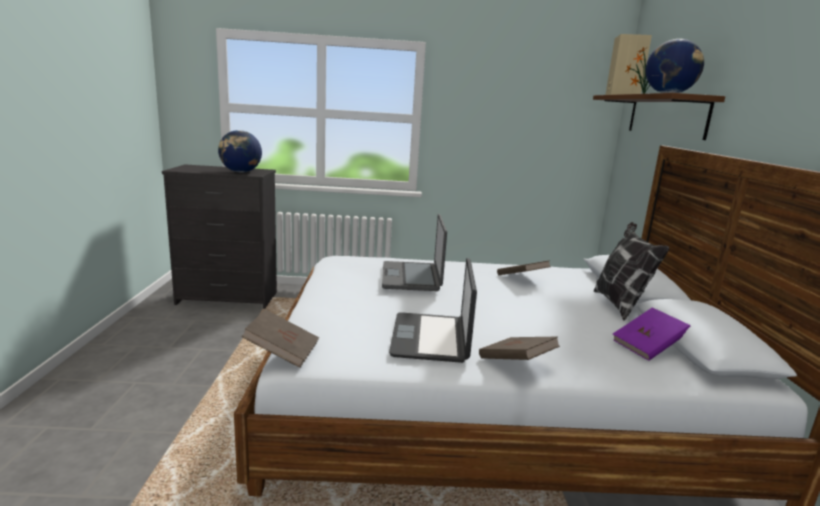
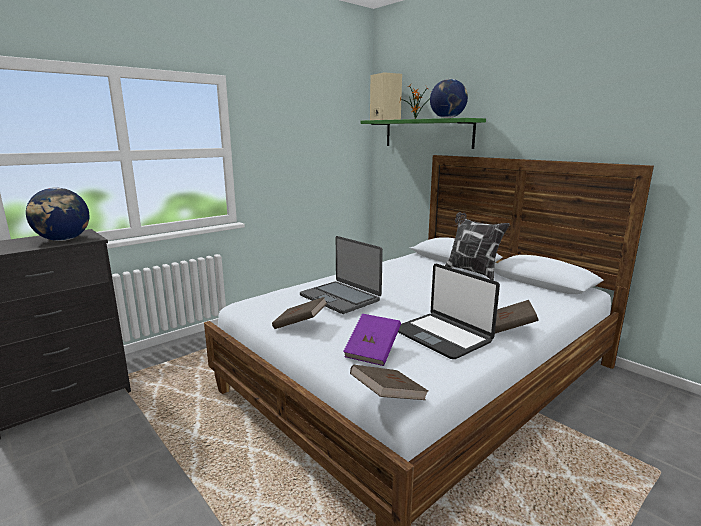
camera: 40 degrees left, 0 degrees up
(521, 279) = (397, 273): brown book -> brown book (300, 324)
(648, 347) = (529, 291): purple book -> purple book (372, 351)
(666, 116) = (427, 133): brown shelf -> green shelf

